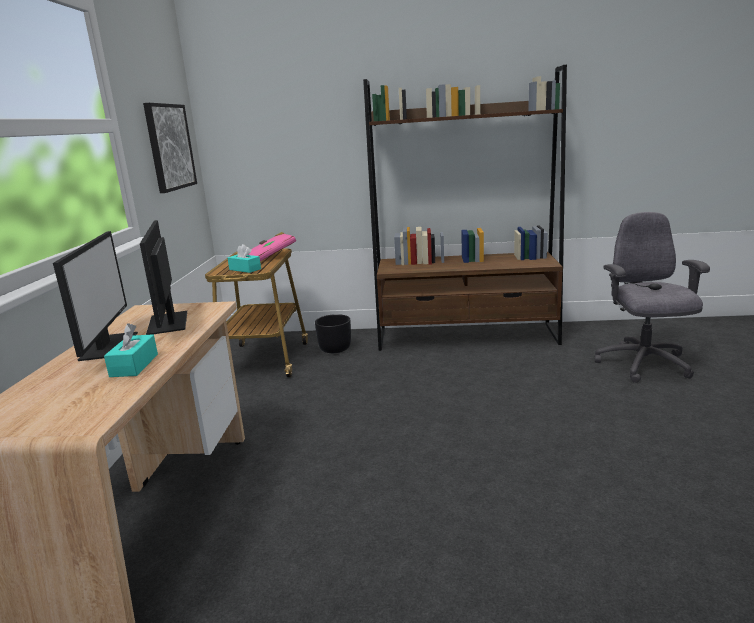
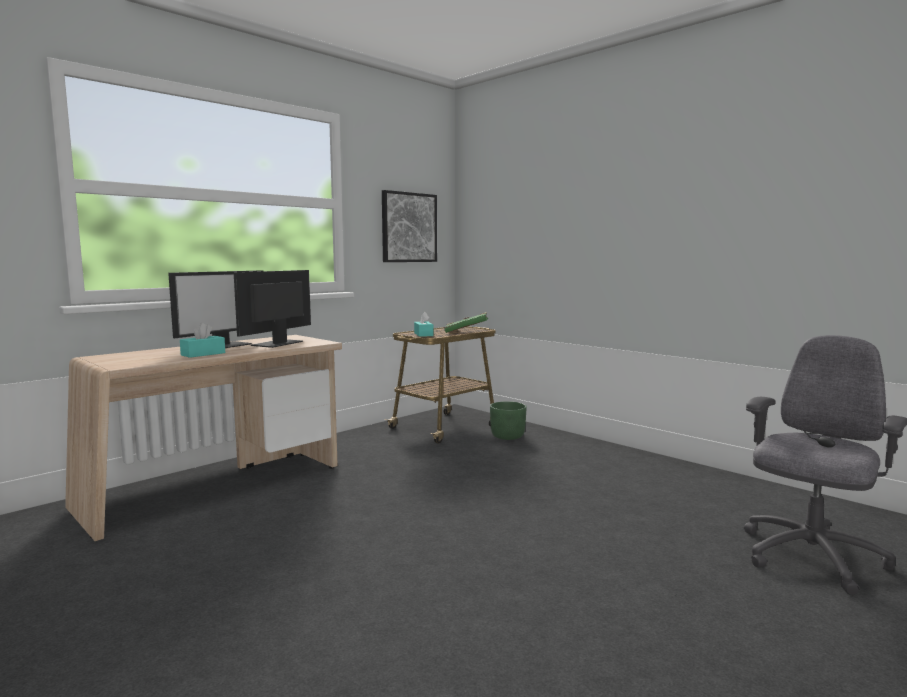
camera: 40 degrees right, 10 degrees down
(271, 257) = (466, 332): pink book -> green book
(335, 349) = (507, 436): black planter -> green planter
(467, 337) = (645, 464): brown bookcase -> none

